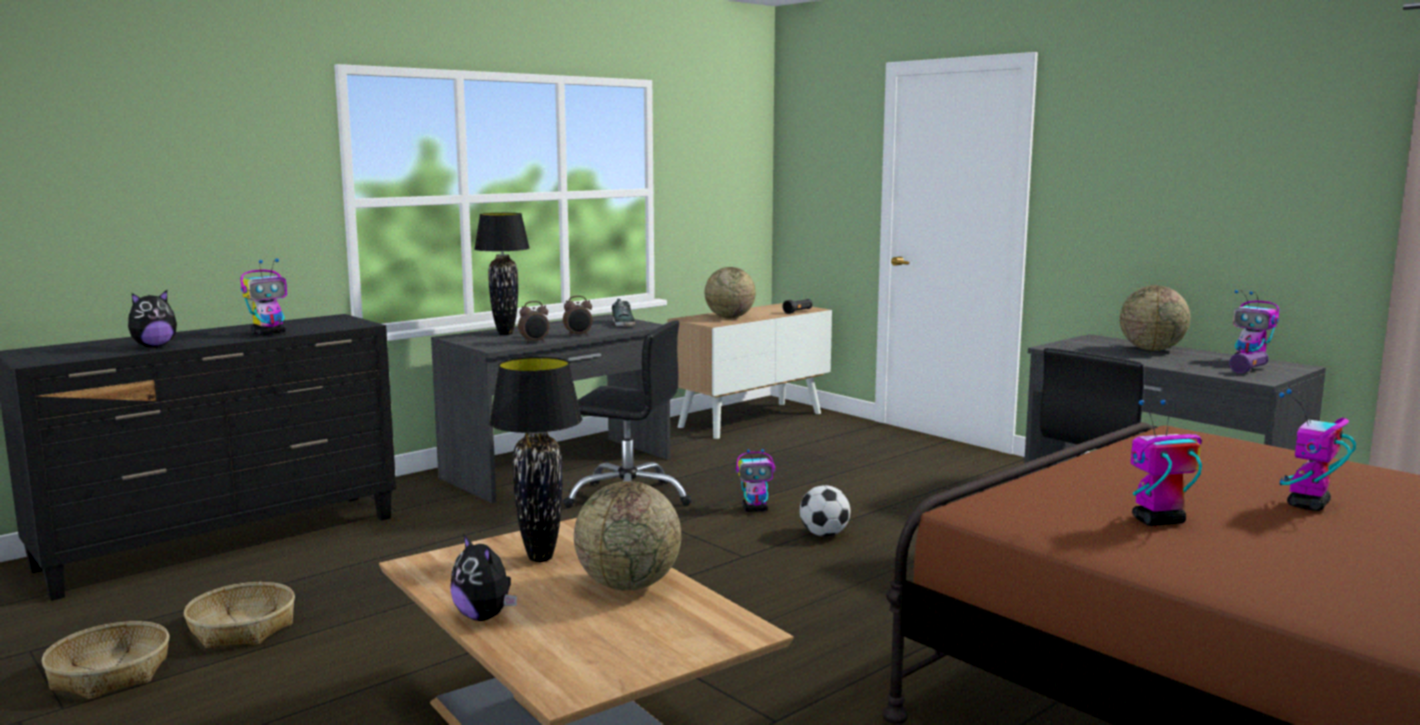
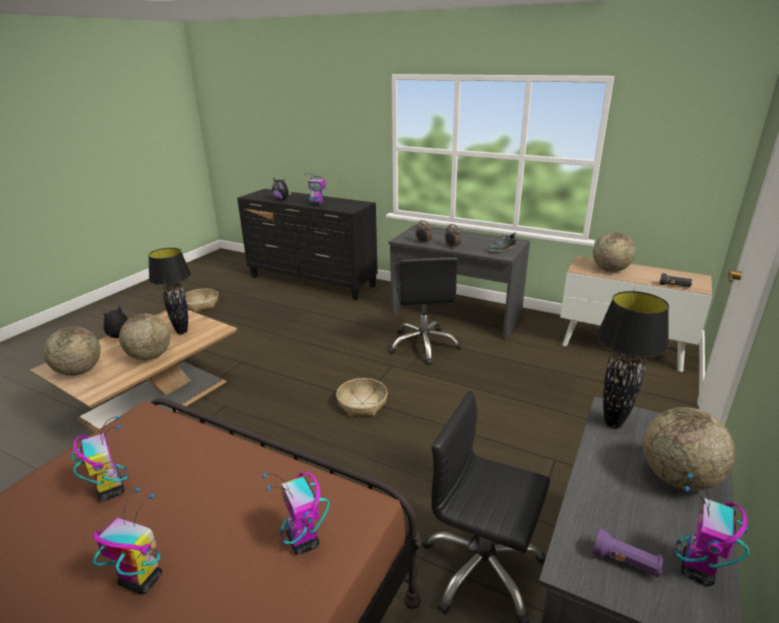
camera: 70 degrees right, 15 degrees up
(242, 628) = (238, 311): basket -> basket (362, 403)
(505, 334) = (438, 233): black table lamp -> black table lamp (612, 423)
(626, 654) = (79, 371): none -> globe
(755, 509) = (438, 387): toy robot -> toy robot (303, 541)
(824, 534) = (412, 420): football -> none

